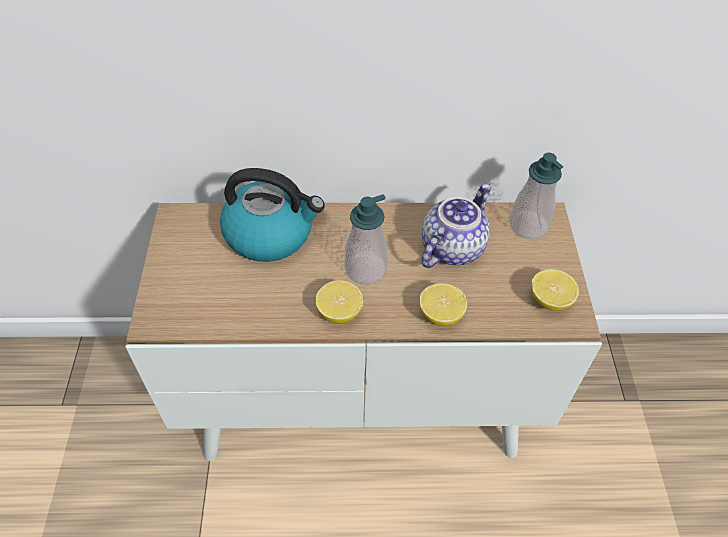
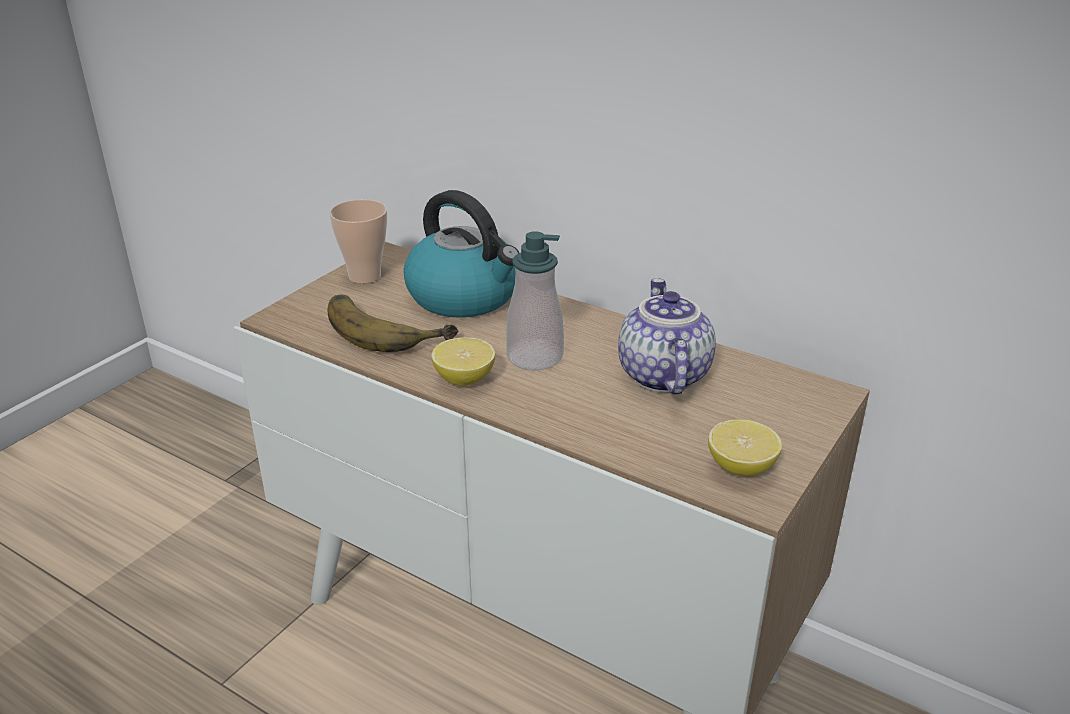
camera: 35 degrees right, 20 degrees down
(179, 247) = (365, 276): none -> cup
(244, 290) = (388, 327): none -> banana
(440, 315) = (579, 425): lemon -> none
(451, 247) = (661, 375): teapot -> teapot turned 75 degrees counterclockwise
(528, 226) = (789, 392): soap dispenser -> none

